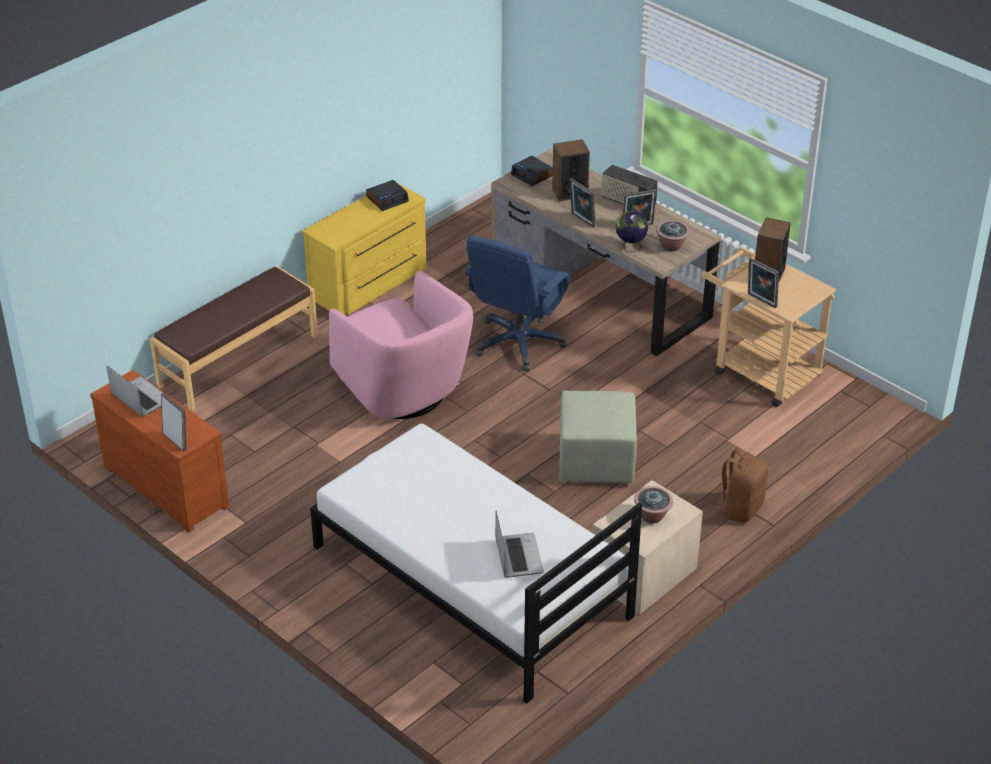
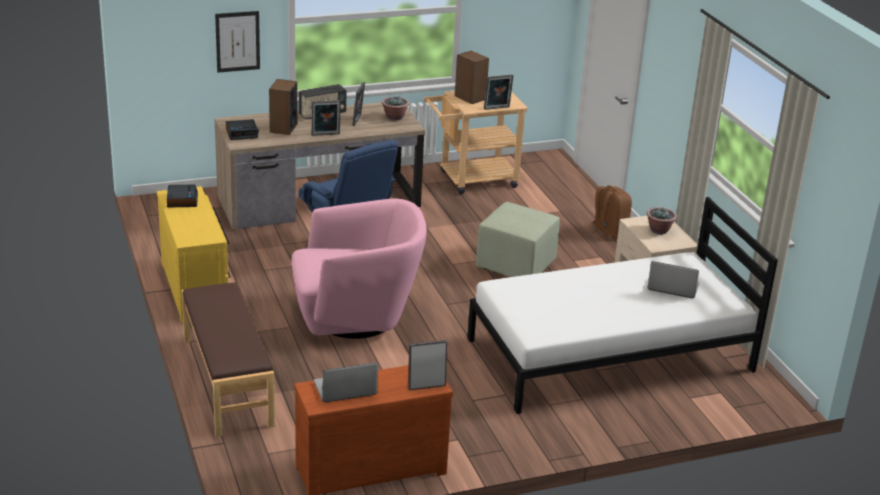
camera: 65 degrees left, 10 degrees down
(593, 83) = (237, 41): none -> picture
(630, 247) = (380, 130): globe -> none

